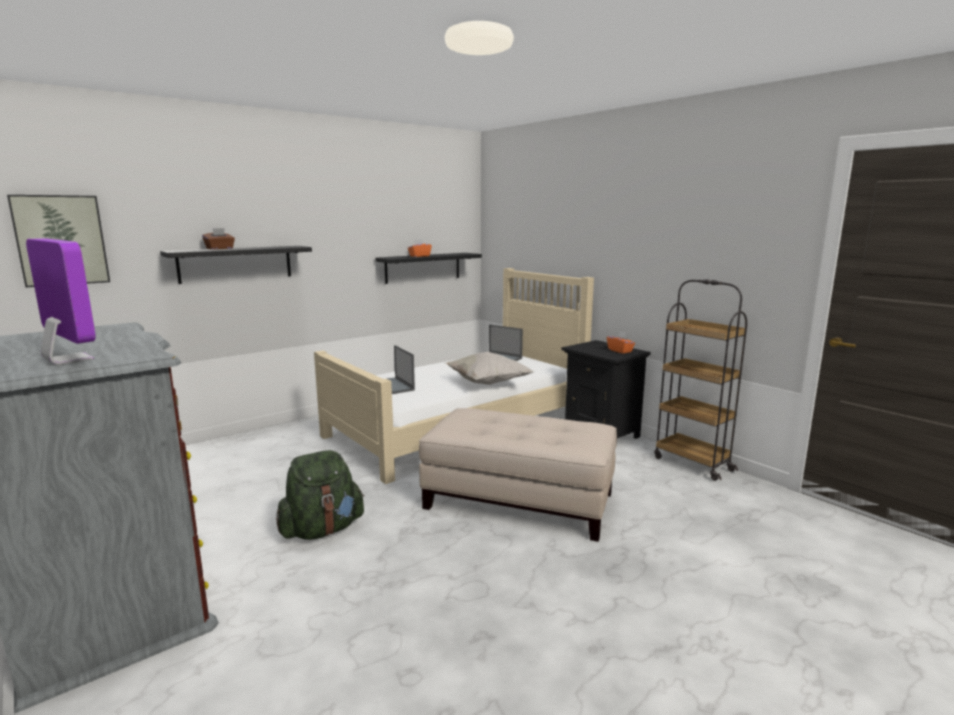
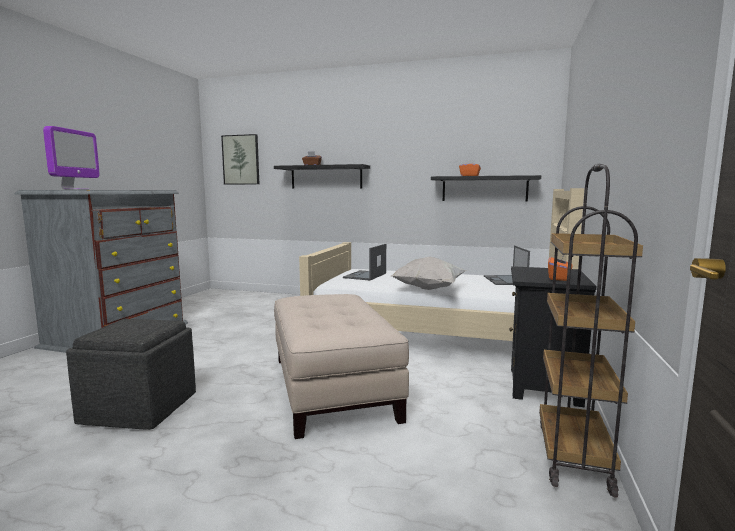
camera: 55 degrees right, 5 degrees down
(322, 530) = (222, 346): green backpack -> none
(447, 614) = (139, 407): none -> grey ottoman

